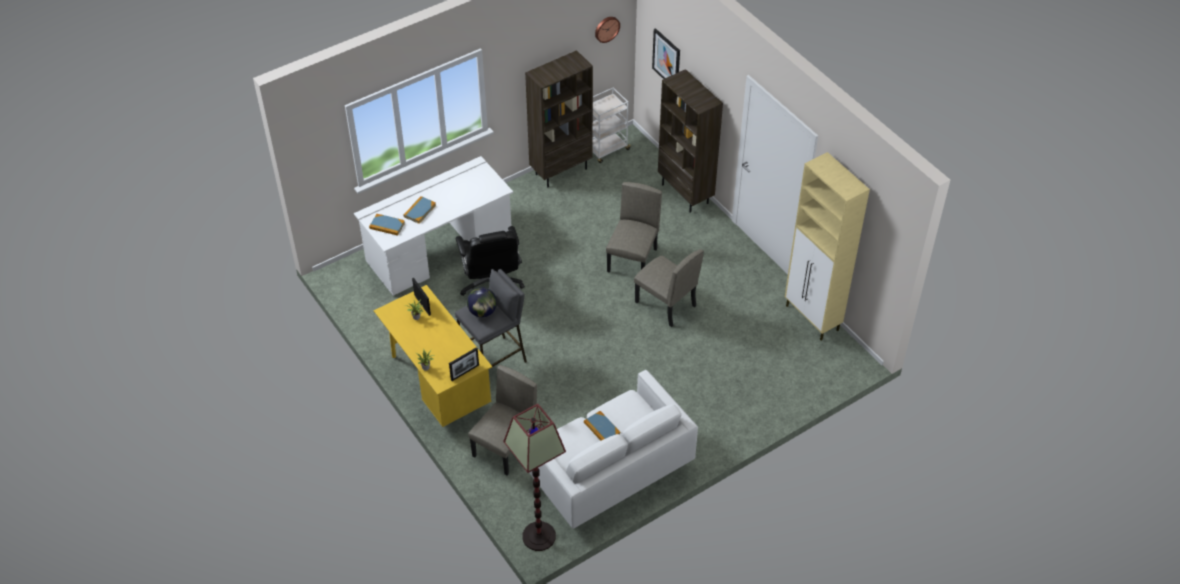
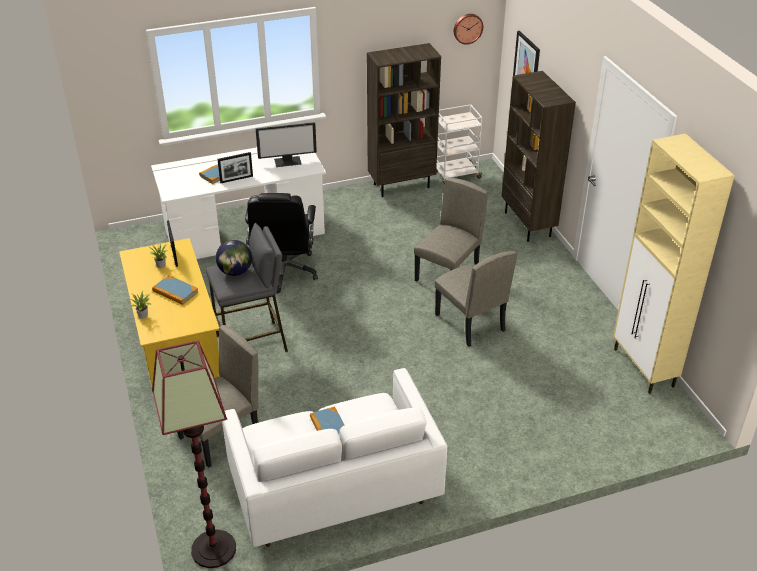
camera: 15 degrees right, 10 degrees down
(387, 226) = (178, 180): book -> book (175, 291)
(465, 372) = (184, 329): picture frame -> picture frame (236, 179)
(475, 185) = (288, 161): none -> monitor

